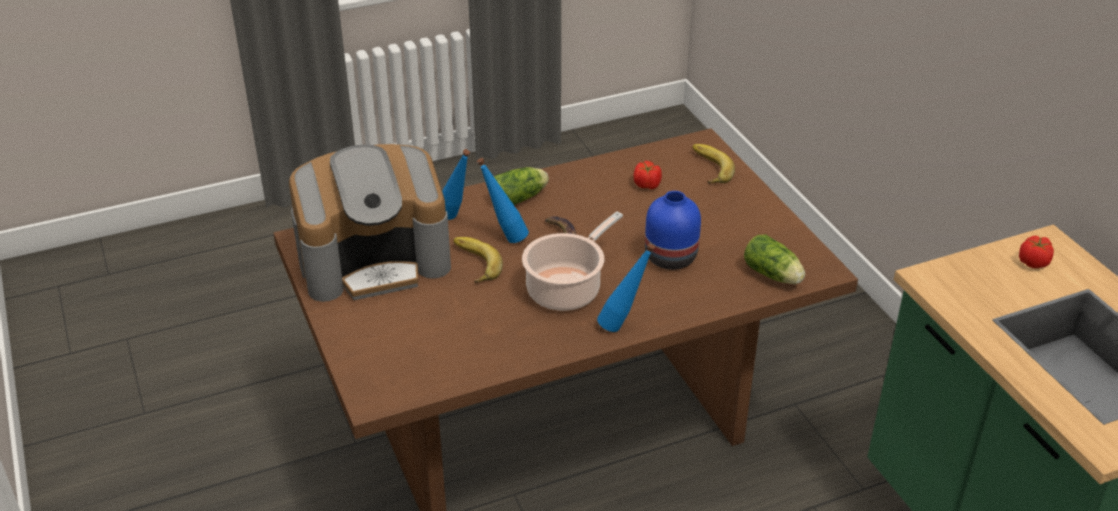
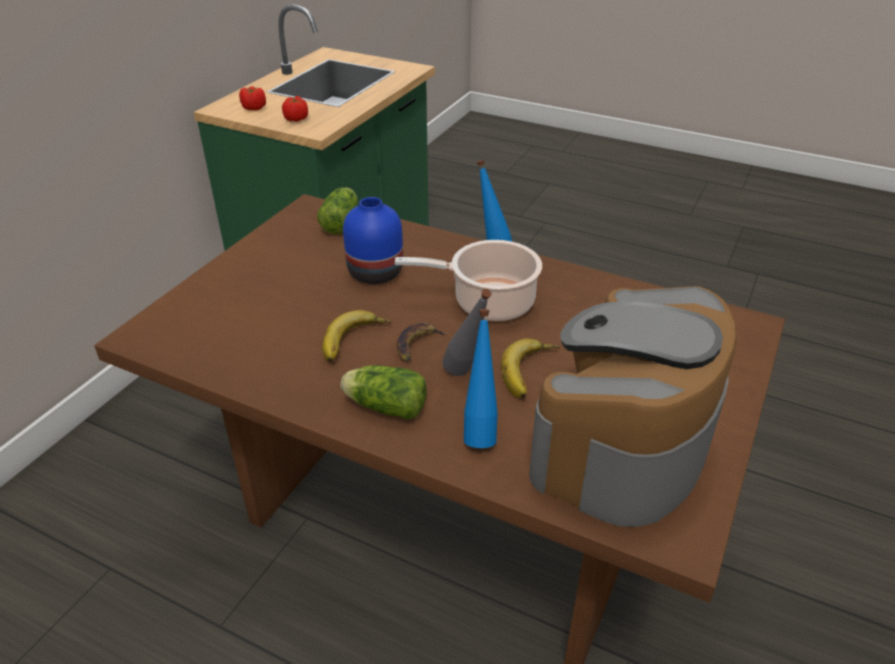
camera: 130 degrees left, 0 degrees up
(375, 260) = (623, 445): coffee machine -> coffee machine turned 90 degrees counterclockwise
(504, 238) = (466, 377): blue bottle -> grey bottle
(647, 185) = (265, 334): tomato -> tomato (296, 119)
(707, 168) = (194, 312): banana -> banana (355, 342)

